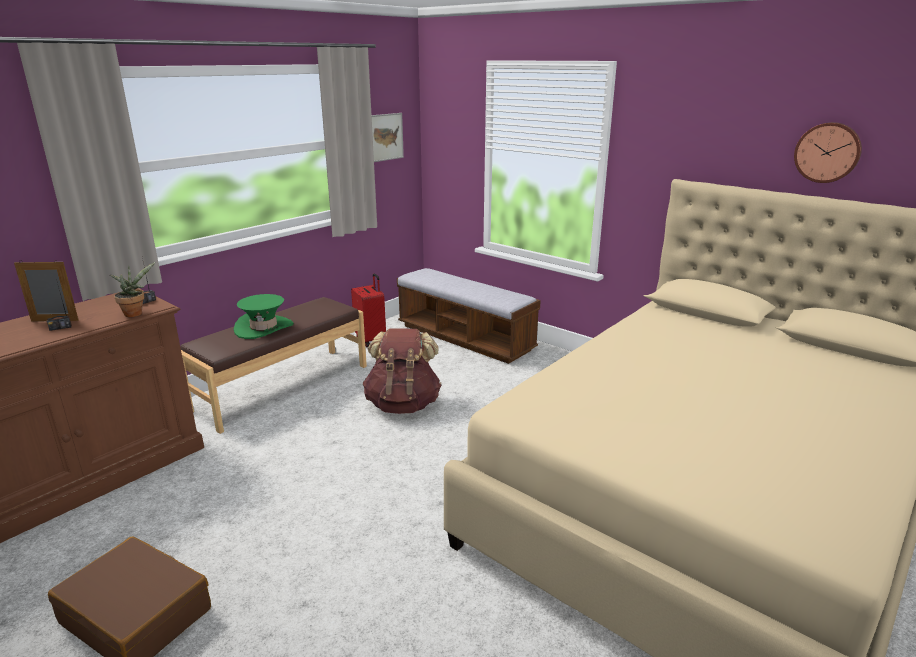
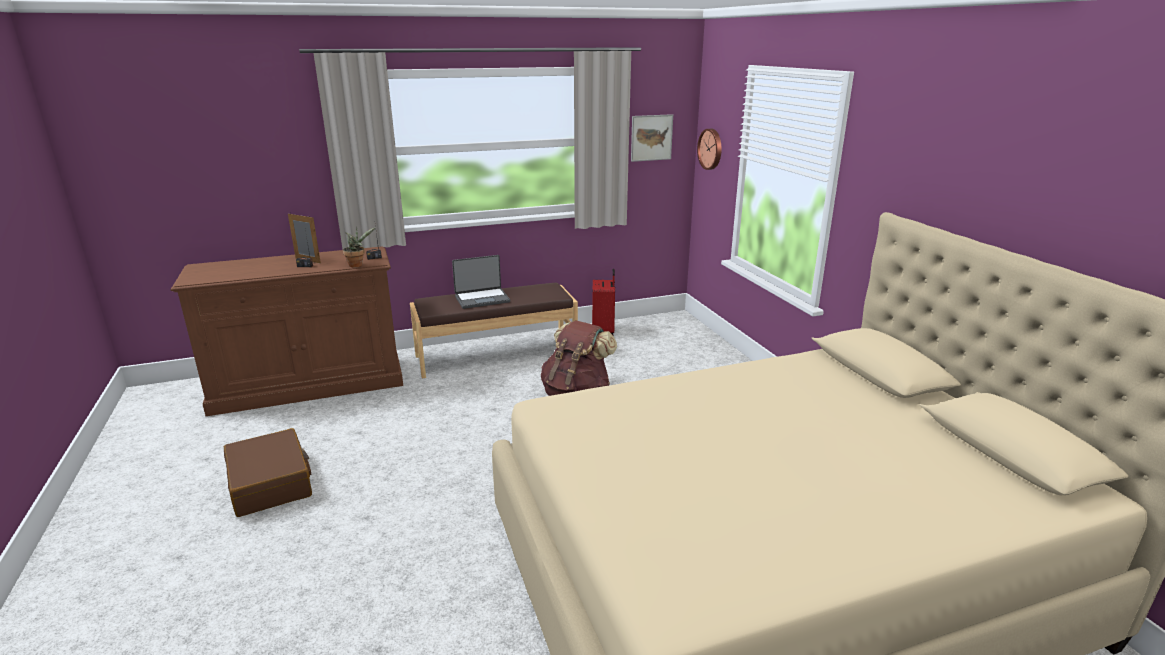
camera: 30 degrees right, 0 degrees up
(264, 328) = (482, 299): green hat -> laptop
(465, 338) = (691, 350): bench -> none
(827, 152) = (1048, 201): wall clock -> wall clock (711, 149)

